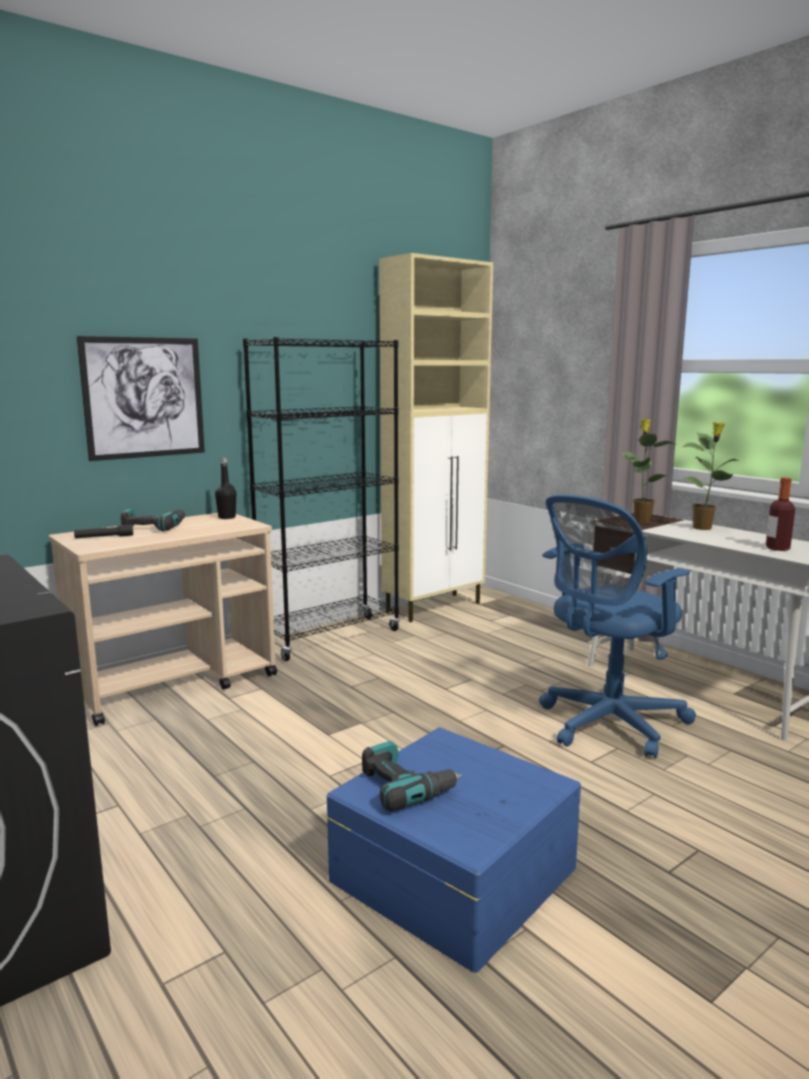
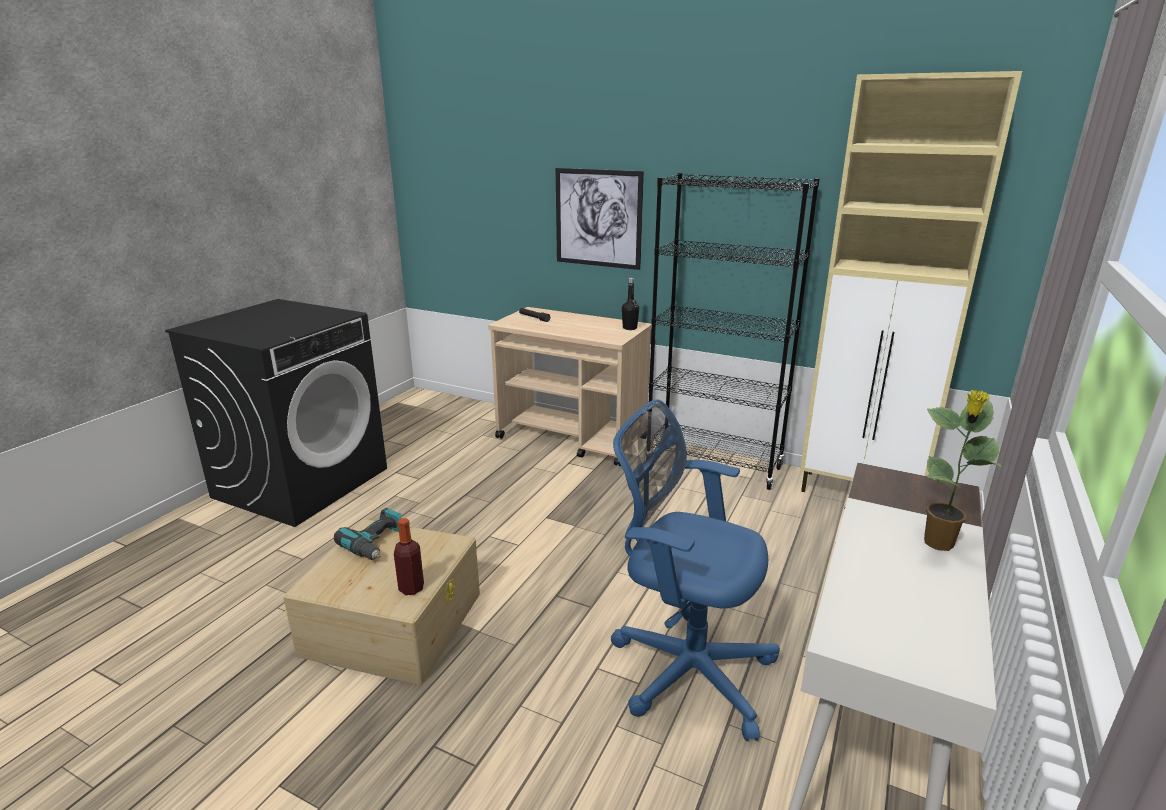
camera: 65 degrees right, 10 degrees up
(154, 528) = (573, 320): power drill -> none
(452, 872) = (394, 622): blue storage box -> beige storage box
(641, 521) = (910, 494): potted plant -> none
(777, 548) = (883, 614): bottle -> bottle (411, 588)

